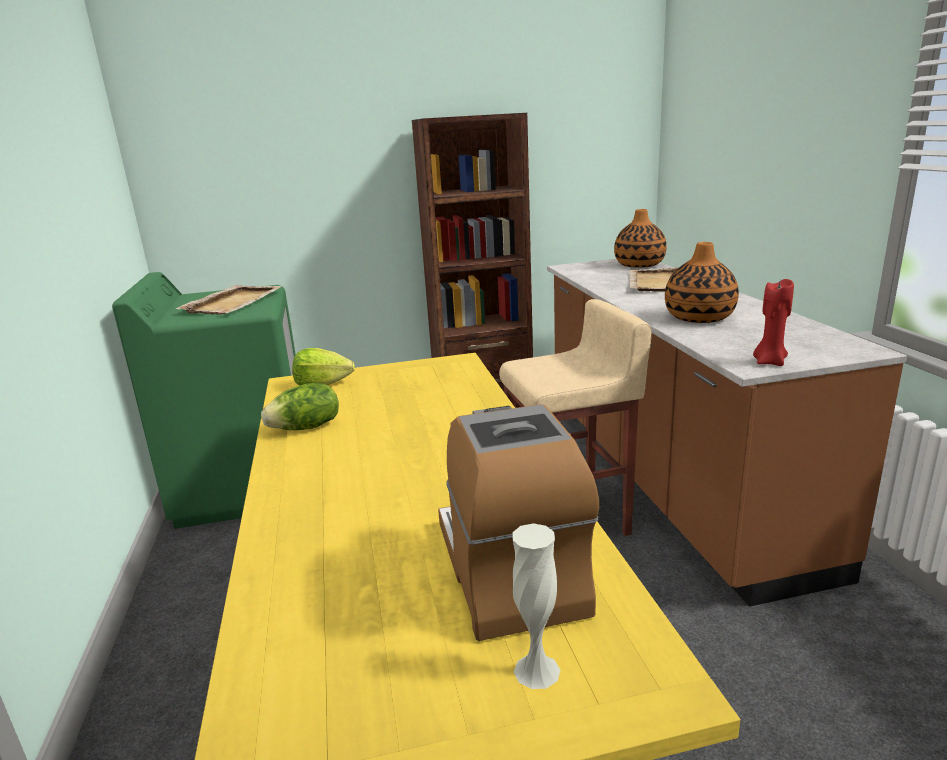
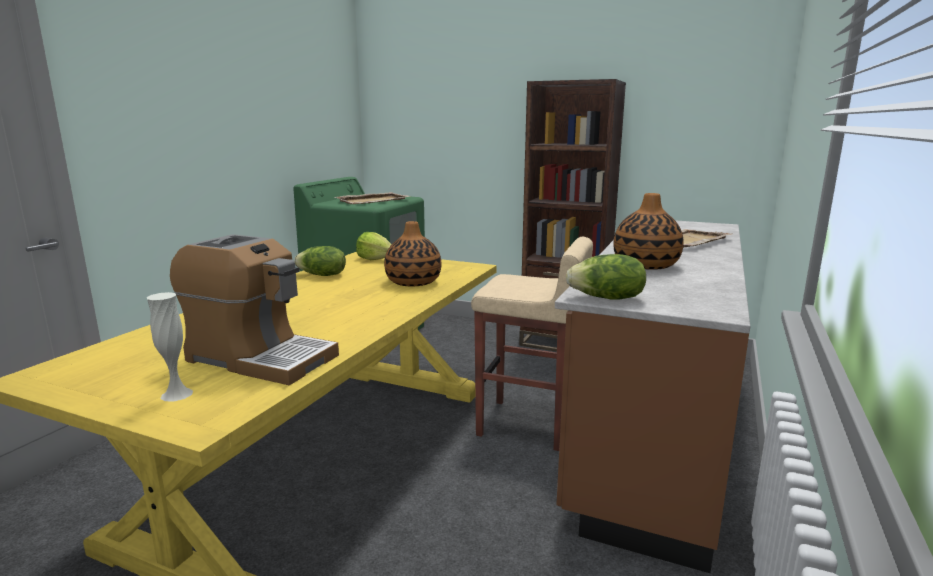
camera: 35 degrees right, 5 degrees down
(510, 569) = (260, 358): coffee machine -> coffee machine turned 90 degrees clockwise
(639, 265) = (712, 228): vase -> vase (413, 282)
(769, 362) = (607, 298): red candle -> lettuce

